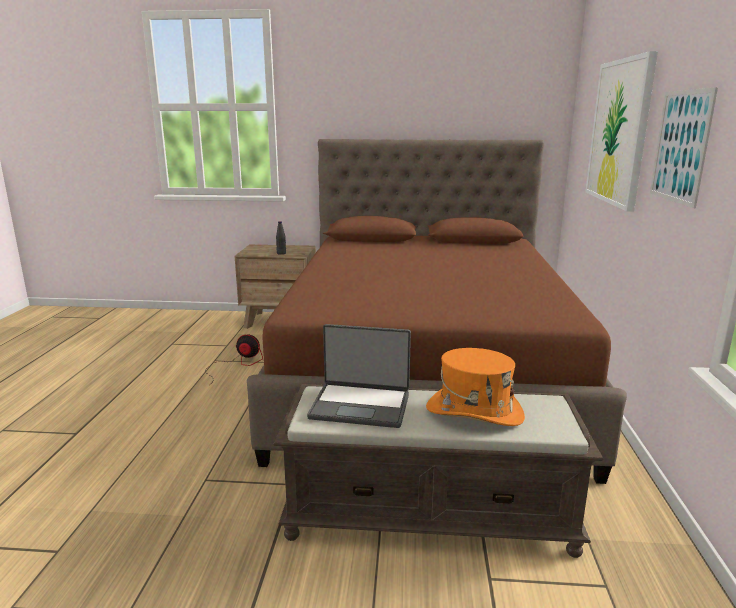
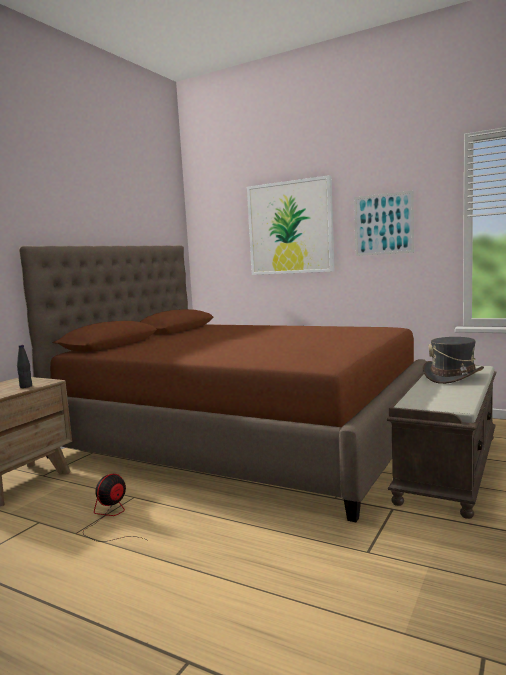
camera: 65 degrees left, 10 degrees down
(360, 405) = (437, 395): laptop -> none
(474, 412) = (453, 377): orange hat -> grey hat

